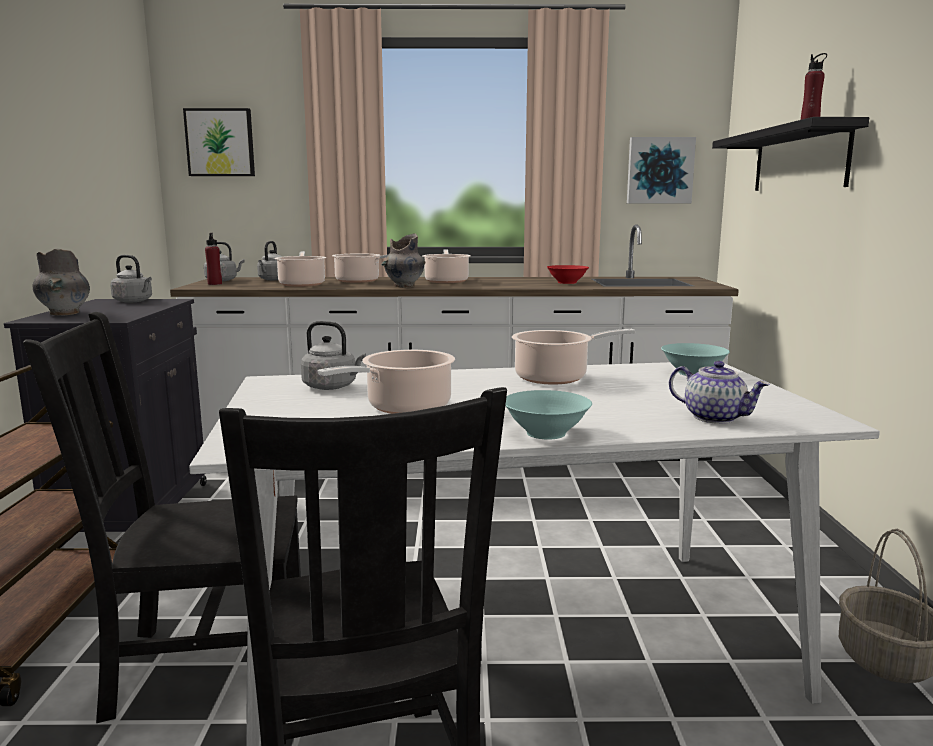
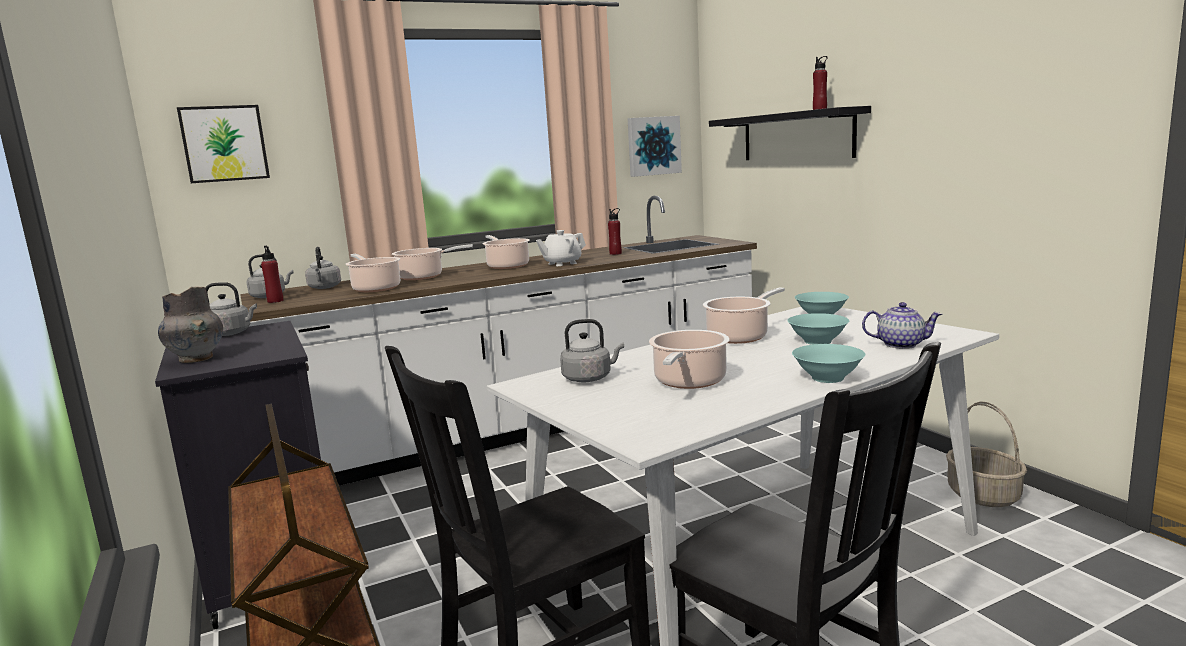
camera: 25 degrees left, 0 degrees up
(404, 286) = (484, 276): grey vase -> none
(496, 284) = (562, 263): none -> white teapot
(567, 282) = (615, 253): red bowl -> red bottle
(626, 397) = (818, 341): none -> turquoise bowl

